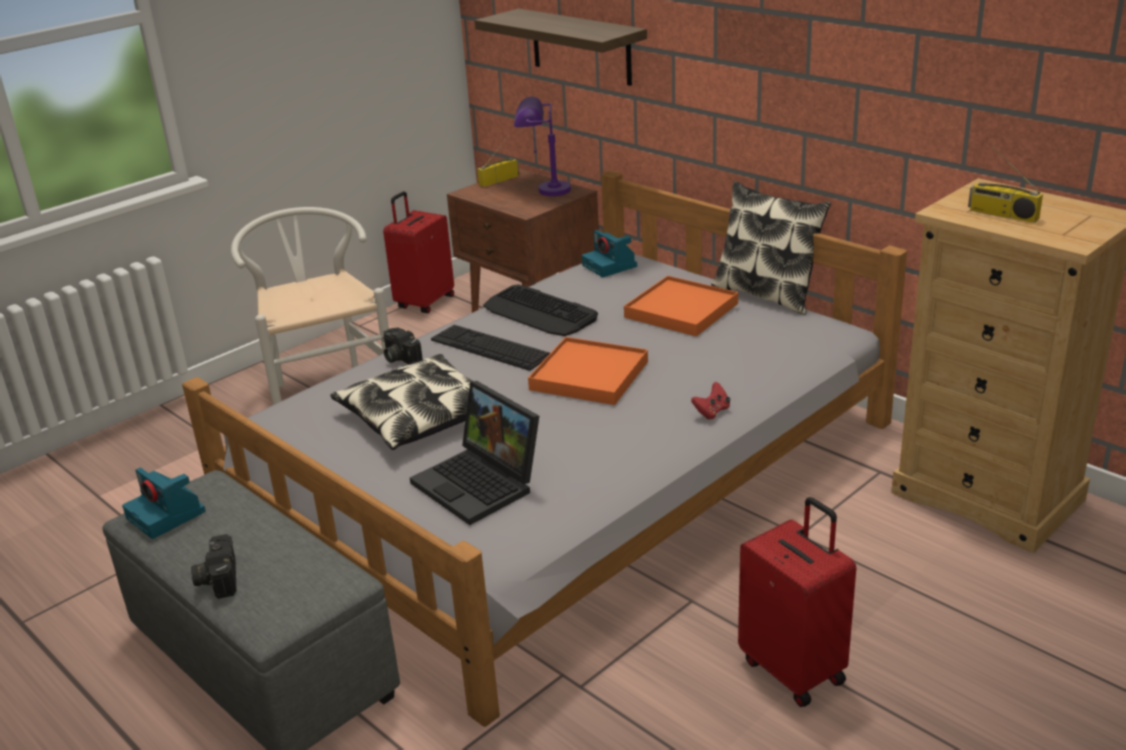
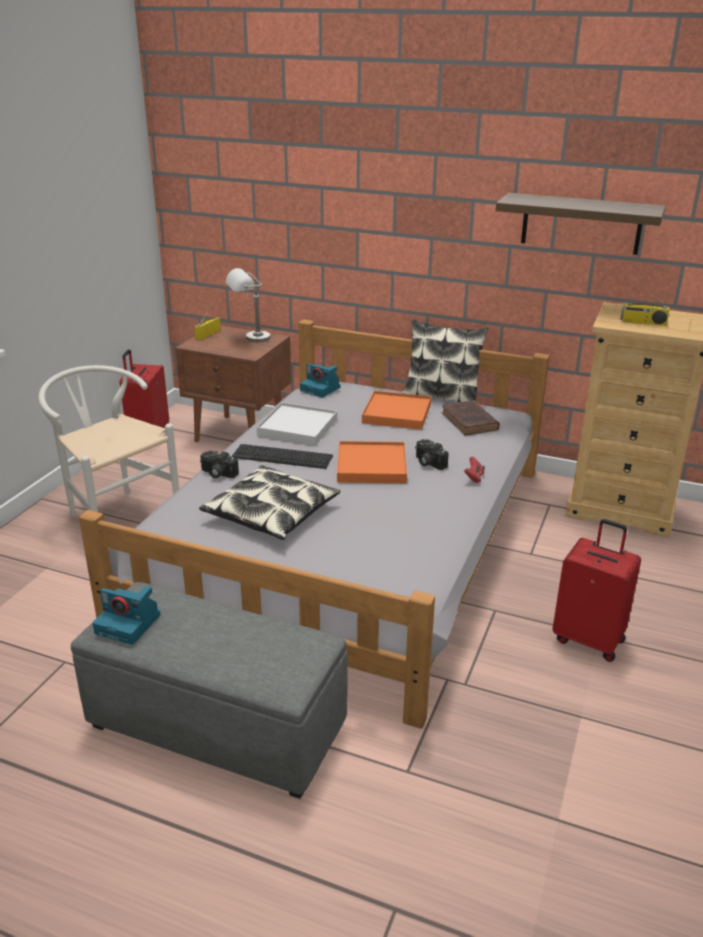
camera: 25 degrees left, 0 degrees up
(217, 578) = (216, 662): camera -> camera (428, 462)
(481, 484) = (359, 553): laptop -> none
(540, 312) = (298, 427): keyboard -> white tray
(543, 191) = (250, 339): purple table lamp -> grey table lamp
(581, 47) = (275, 229): shelf -> shelf (581, 223)
(772, 335) = (470, 422): none -> brown book

